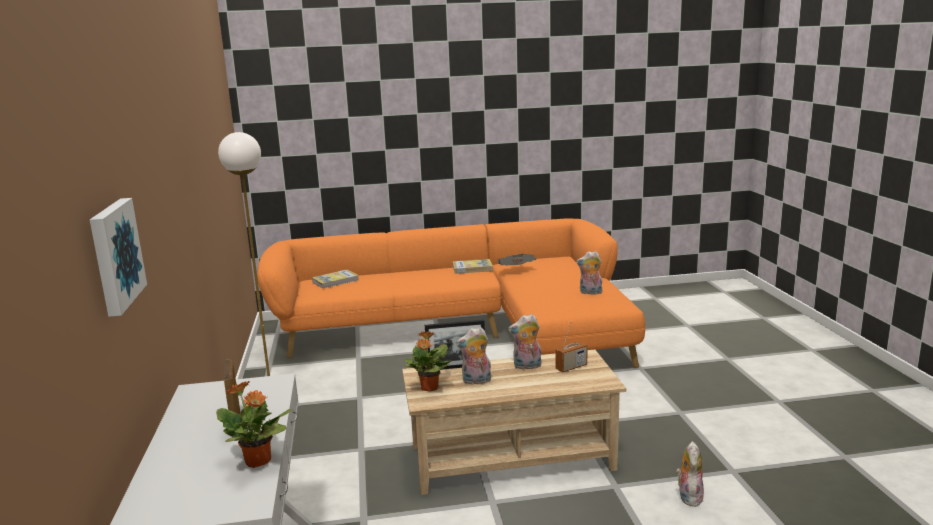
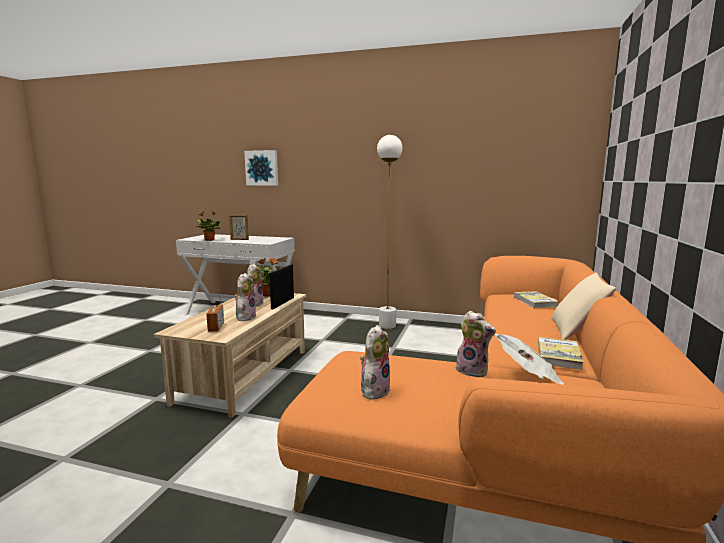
camera: 115 degrees right, 5 degrees down
(408, 269) = (577, 331): none -> beige pillow
(688, 496) = (93, 420): plush toy -> plush toy (473, 371)

